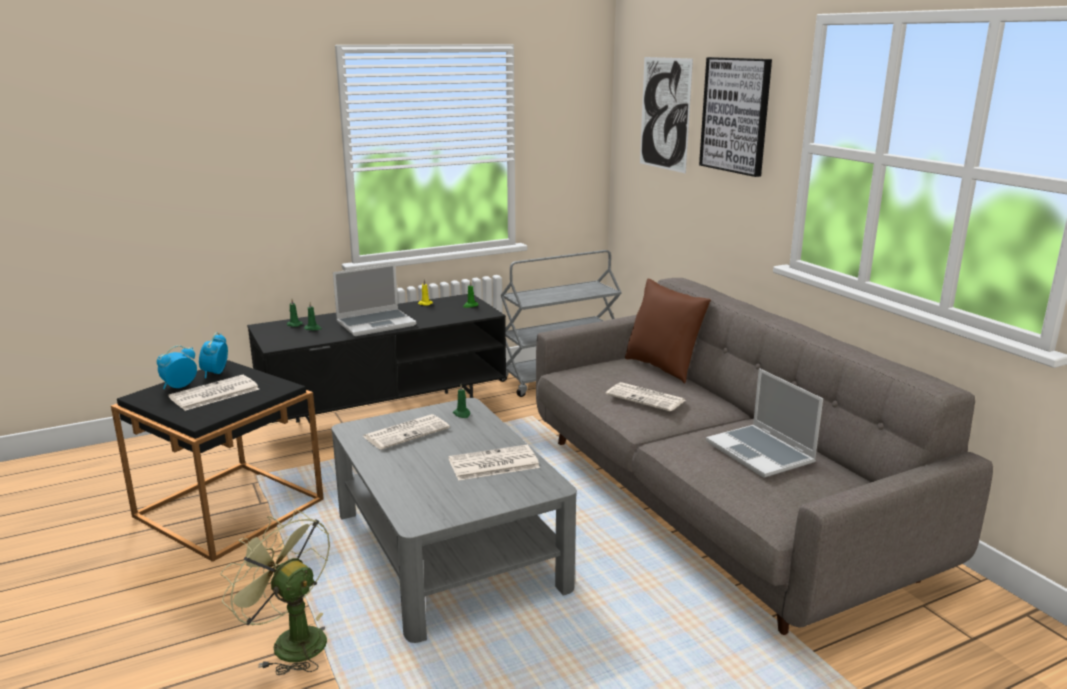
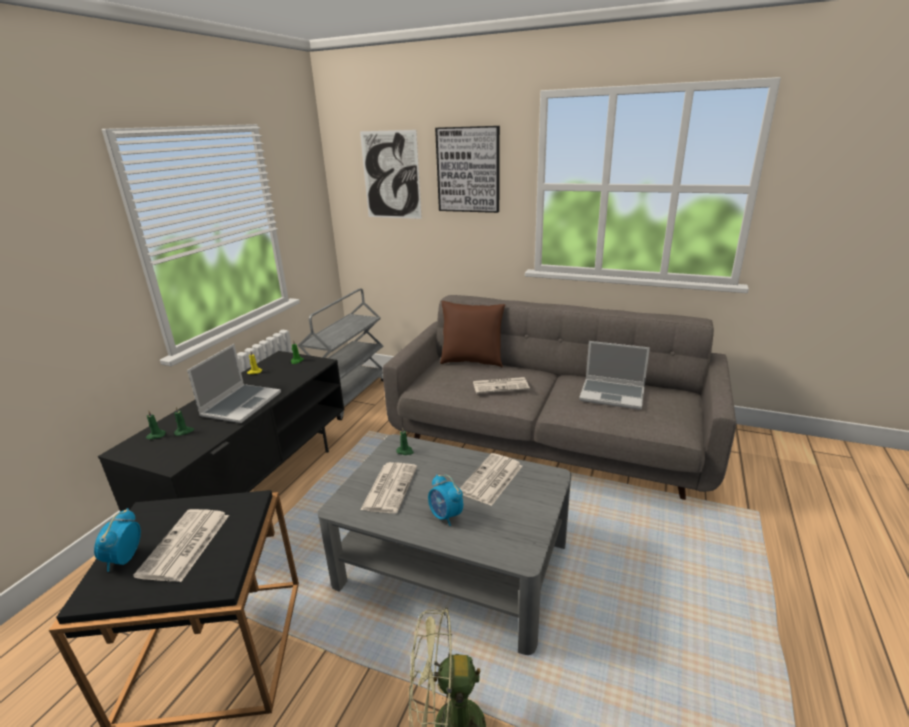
camera: 40 degrees left, 5 degrees up
(215, 373) = (146, 523): alarm clock -> alarm clock (446, 516)

